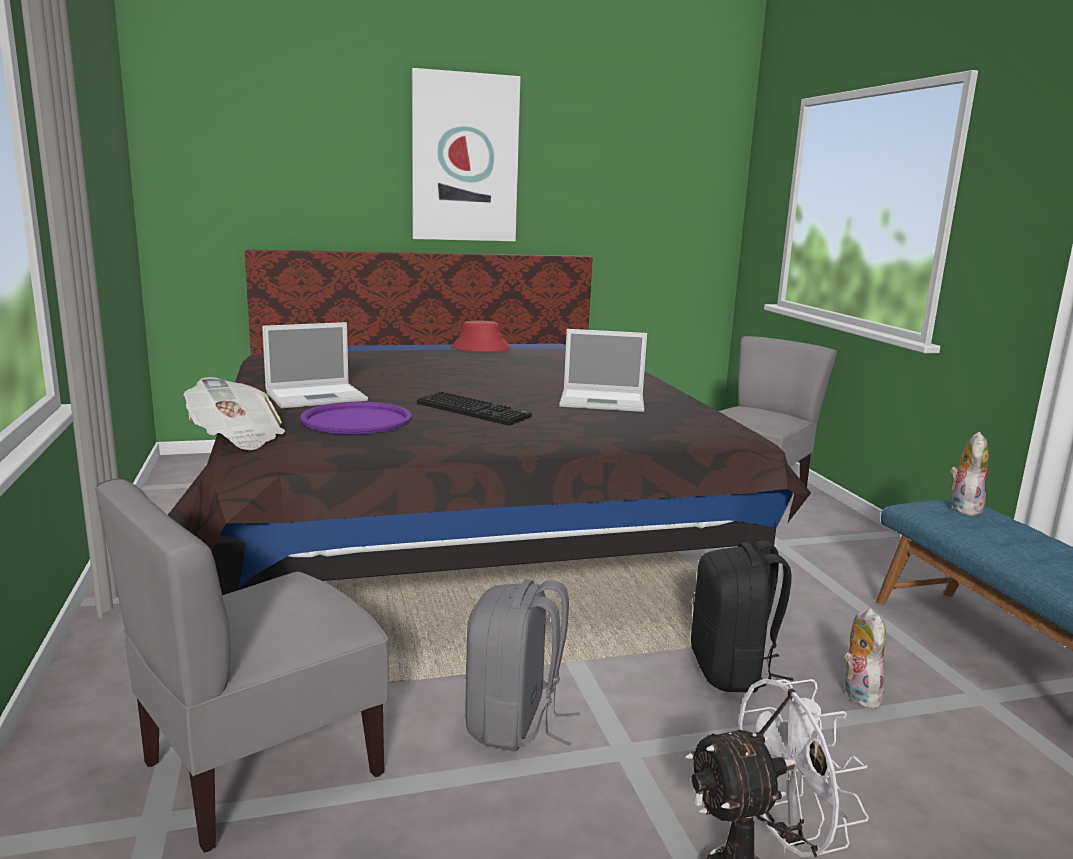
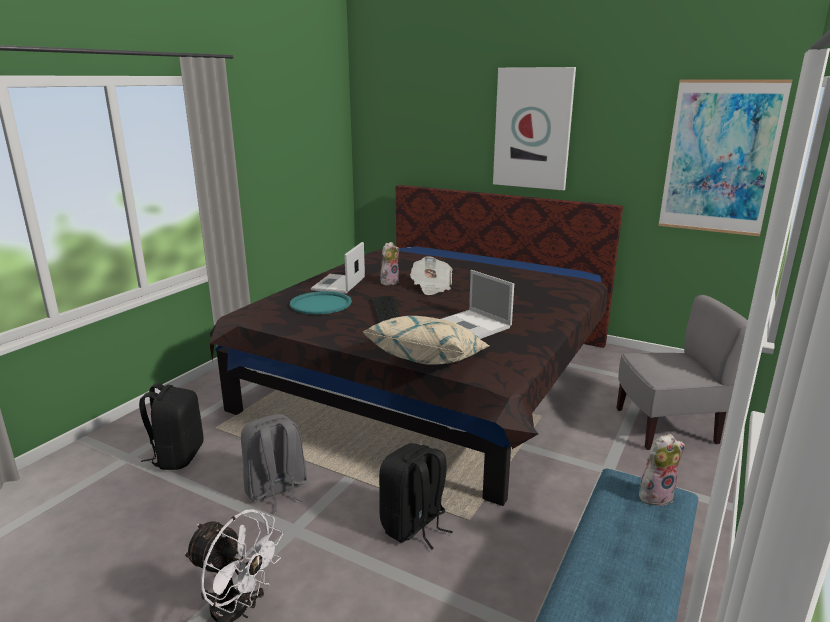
camera: 45 degrees right, 5 degrees up
(236, 438) = (256, 301): newspaper -> newspaper (431, 287)
(261, 767) = (177, 456): grey chair -> black backpack
(318, 396) = (338, 285): laptop -> laptop turned 90 degrees clockwise
(356, 420) = (320, 304): purple tray -> turquoise tray
(480, 348) = (505, 266): red hat -> none
(651, 440) = (429, 360): none -> beige pillow
(682, 193) = (720, 158): none -> picture
(857, 694) = (458, 580): plush toy -> plush toy (389, 282)

